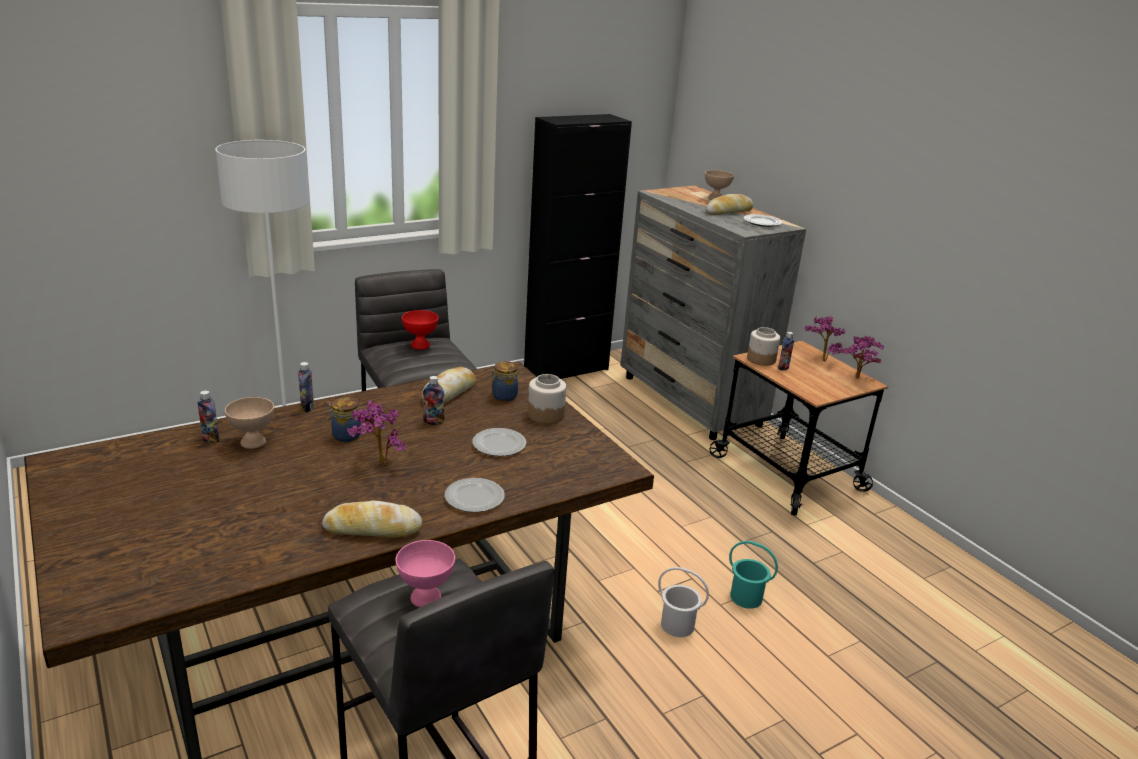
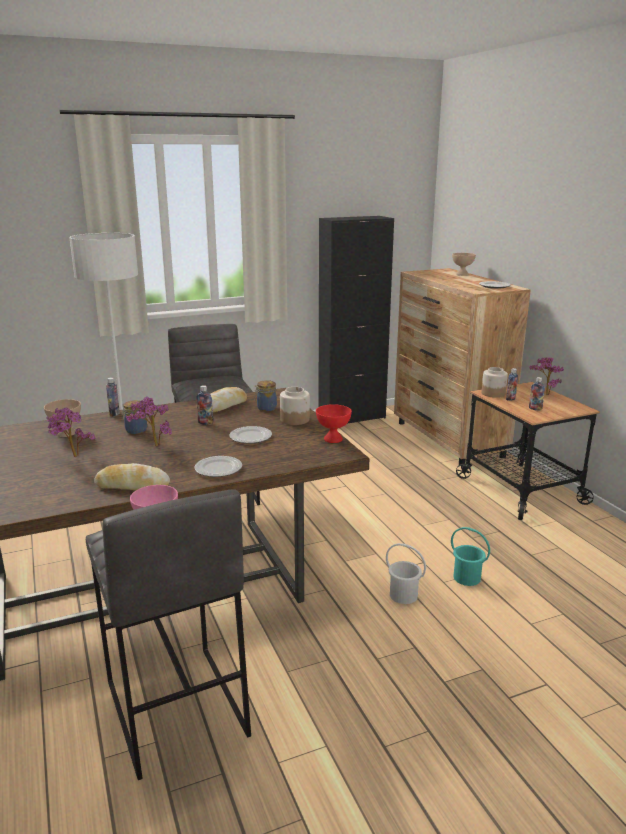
camera: 10 degrees right, 5 degrees down
(210, 439) = (36, 431): bottle -> bottle (535, 409)
(420, 346) = (214, 379): red bowl -> red bowl (332, 439)
(690, 401) = (448, 439): grey dresser -> brown dresser
(728, 211) = (469, 281): bread -> none
(856, 379) = (572, 406): potted plant -> potted plant (72, 457)

